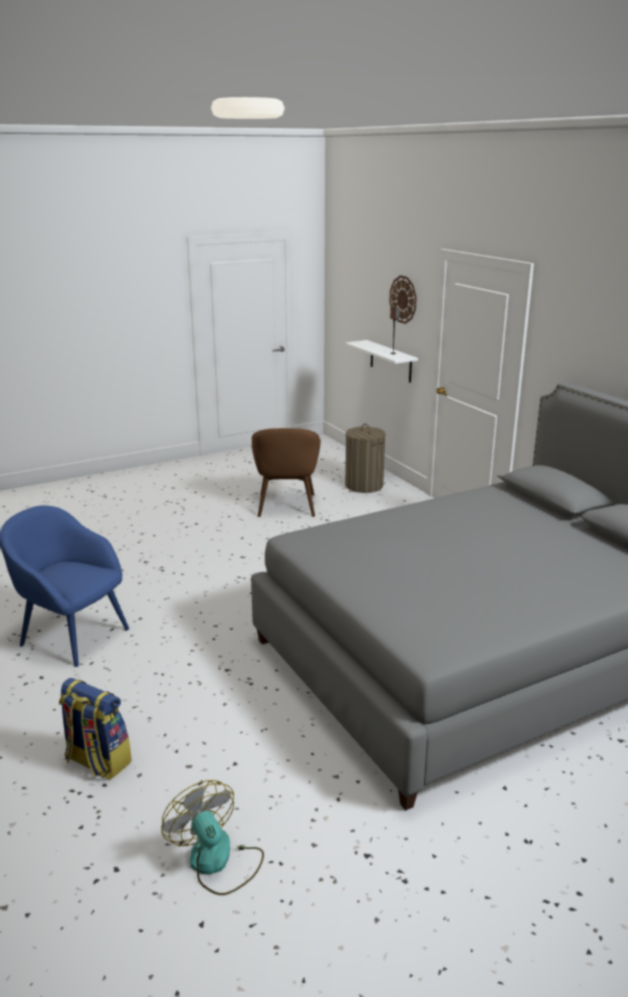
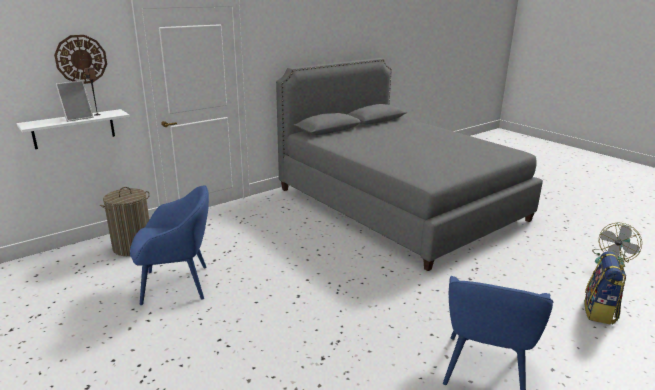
camera: 100 degrees left, 0 degrees up
(286, 506) = (177, 284): brown armchair -> blue armchair
(381, 350) = (77, 118): none -> picture frame

